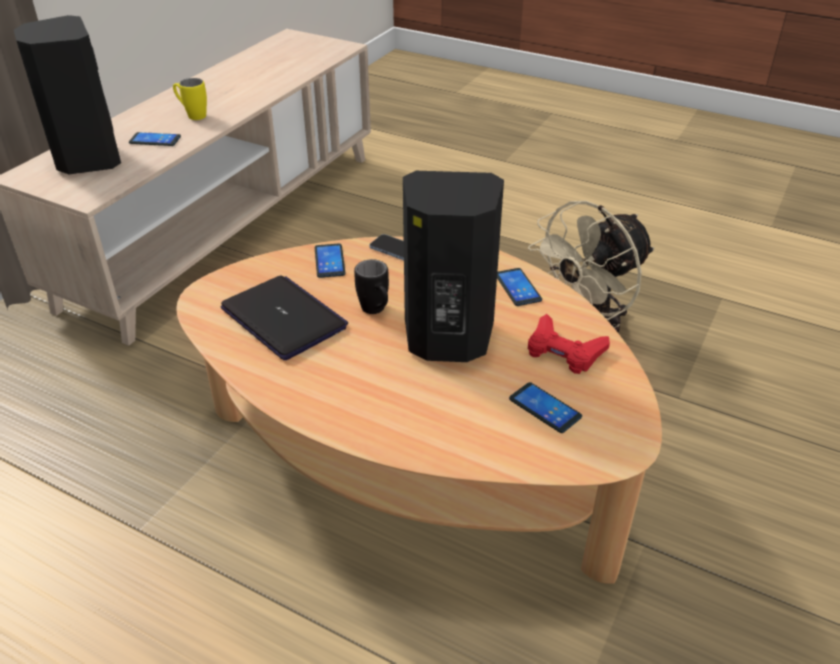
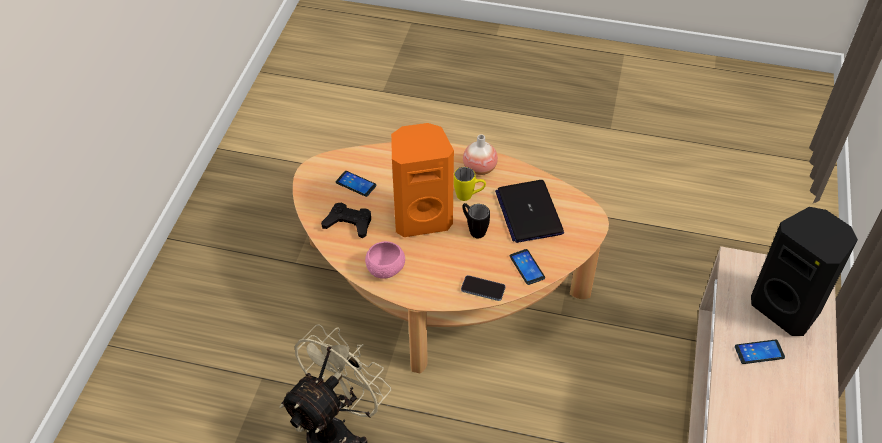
camera: 165 degrees right, 10 degrees up
(192, 115) = (764, 406): yellow mug -> yellow mug (469, 196)
(284, 319) = (528, 212): laptop -> laptop turned 45 degrees clockwise
(320, 394) = (479, 168): none -> vase
(447, 339) = (421, 217): black speaker -> orange speaker
(518, 287) = (385, 270): phone -> pink bowl
(564, 351) = (348, 223): red game controller -> black game controller

